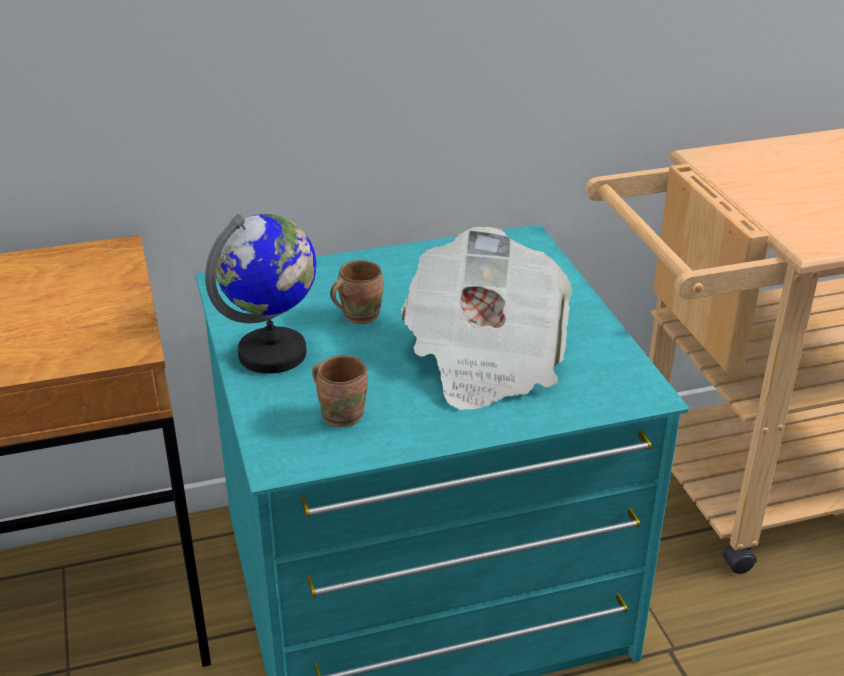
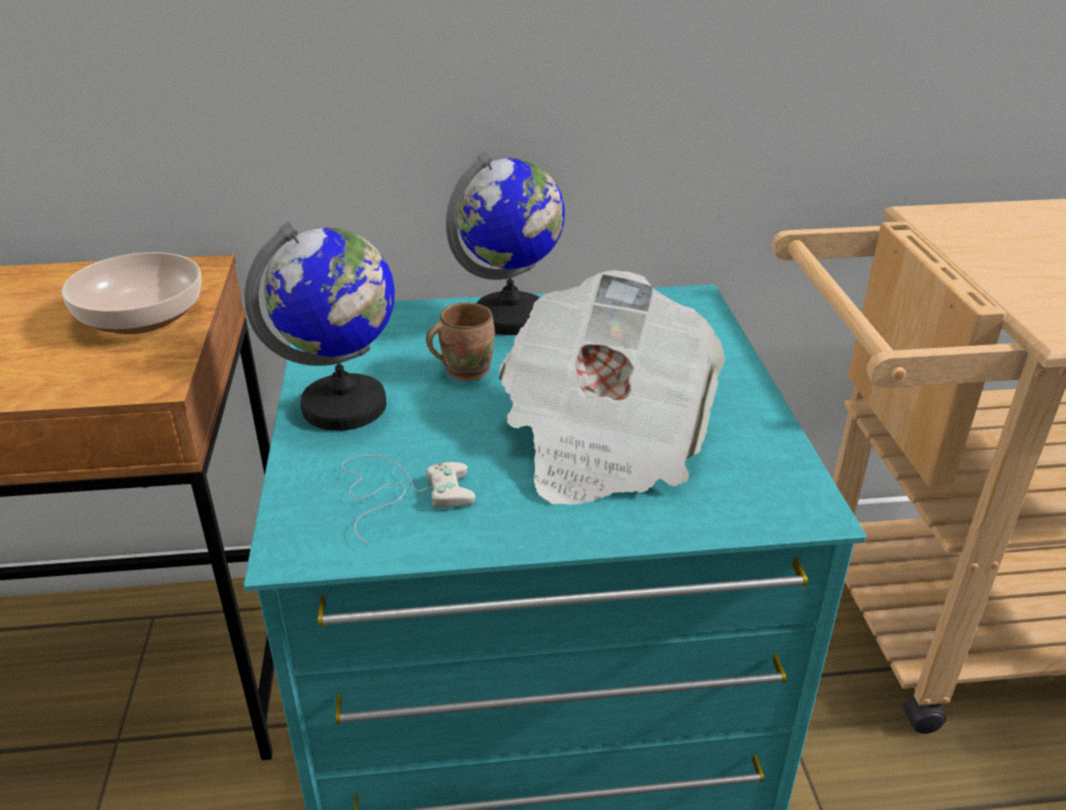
camera: 10 degrees right, 0 degrees up
(88, 295) = (139, 316): none -> bowl
(342, 413) = (399, 492): brown mug -> white game controller
(382, 267) = (511, 317): none -> globe

